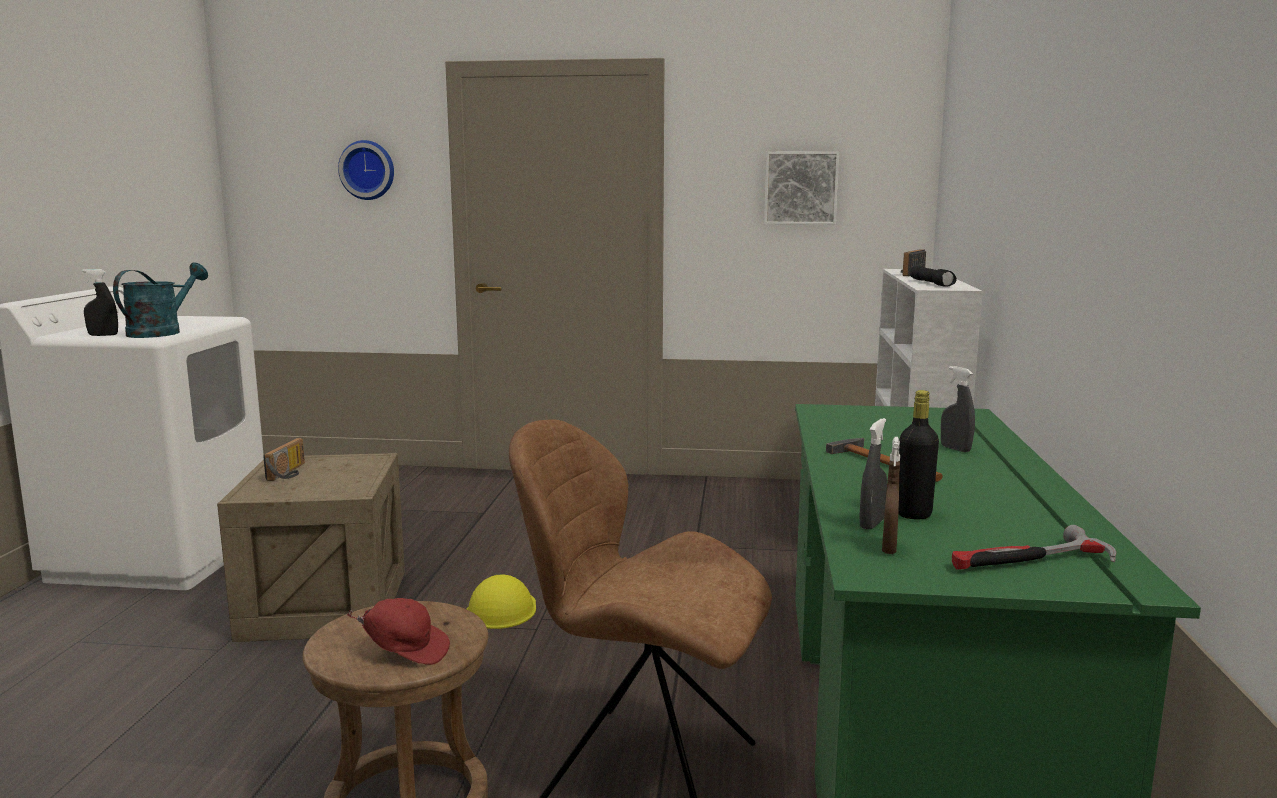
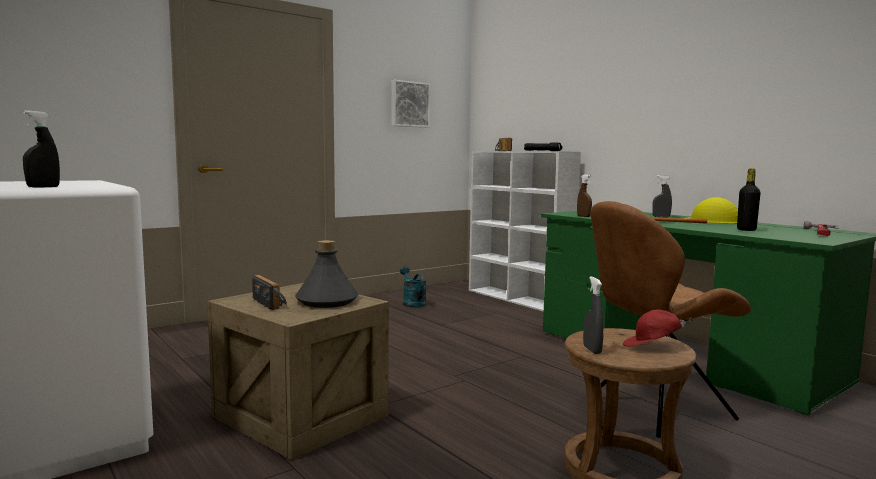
camera: 45 degrees left, 5 degrees down
(162, 332) = (98, 185): turquoise watering can -> turquoise watering can (412, 303)
(329, 483) = (326, 301): none -> grey bottle
(368, 170) = (90, 62): wall clock -> none
(405, 652) = (652, 347): red cap -> red cap turned 135 degrees counterclockwise
(501, 609) = (422, 379): yellow hard hat -> yellow hard hat (713, 221)
(871, 524) = (753, 233): grey spray bottle -> grey spray bottle (592, 350)
(889, 548) = (788, 236): brown spray bottle -> brown spray bottle (583, 216)

